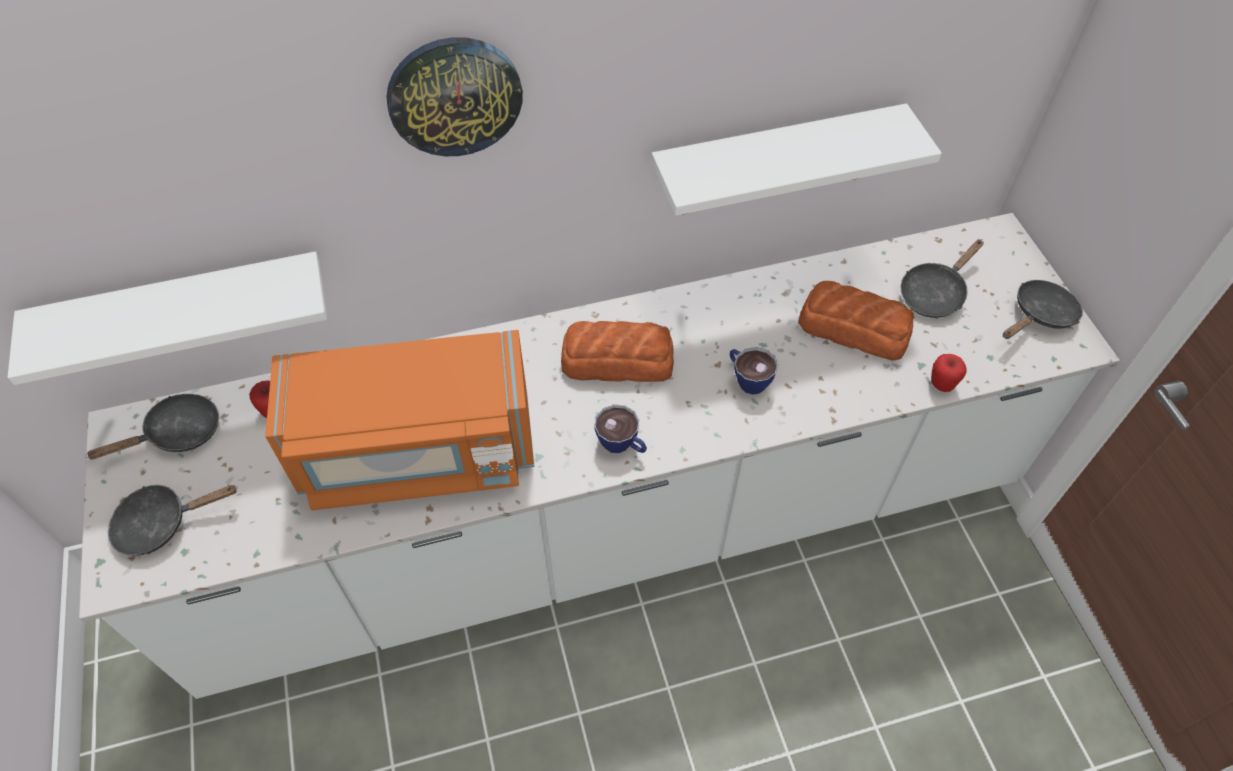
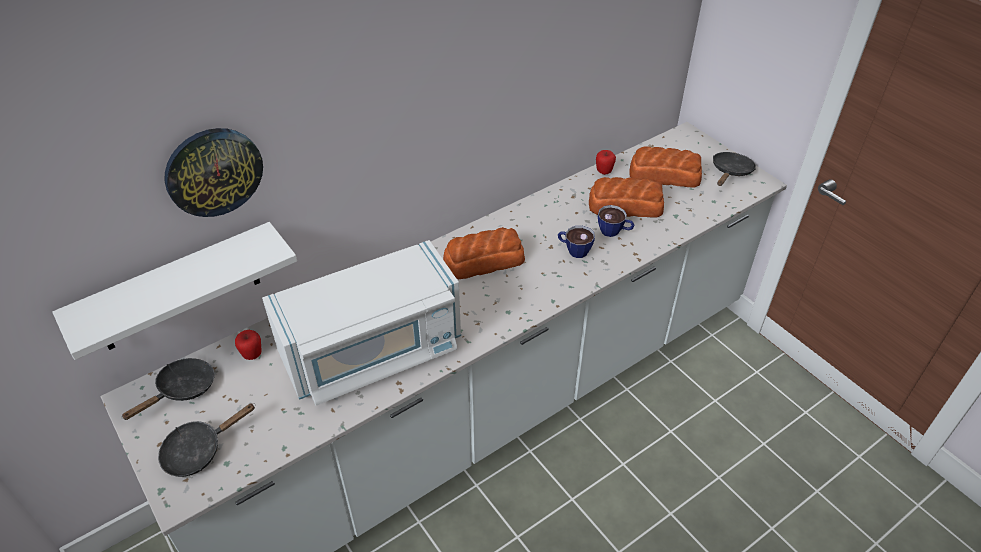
camera: 20 degrees left, 10 degrees down
(417, 453) = (373, 352): orange microwave -> white microwave
(454, 96) = (361, 85): wall clock -> wall clock (213, 171)
(622, 445) = (512, 309): cup -> cup (614, 231)
(775, 161) = (550, 106): white shelf -> none
(934, 293) = (664, 175): black frying pan -> bread
(941, 384) = (693, 223): apple -> apple (604, 172)

